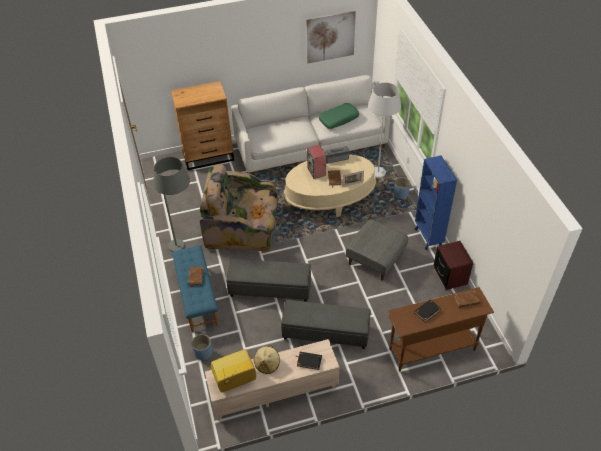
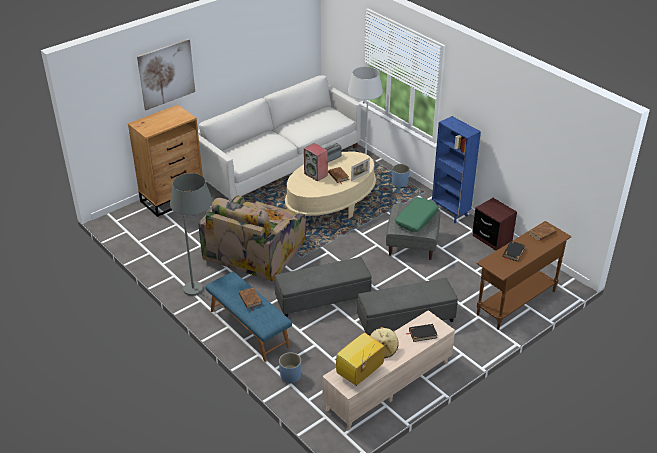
camera: 25 degrees left, 10 degrees down
(243, 226) = (255, 251): armchair -> armchair turned 45 degrees counterclockwise
(330, 37) = (280, 38): picture -> picture (166, 74)
(338, 119) = (308, 124): green pillow -> green pillow (416, 219)

